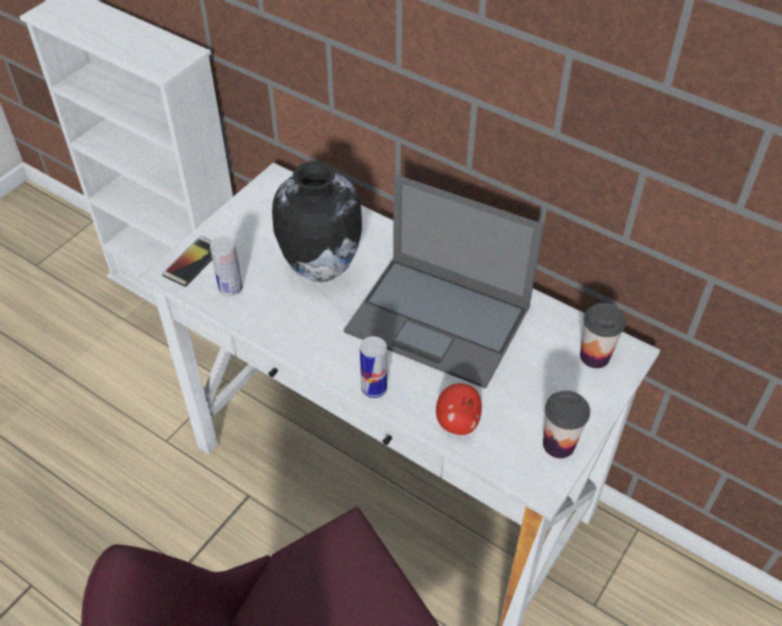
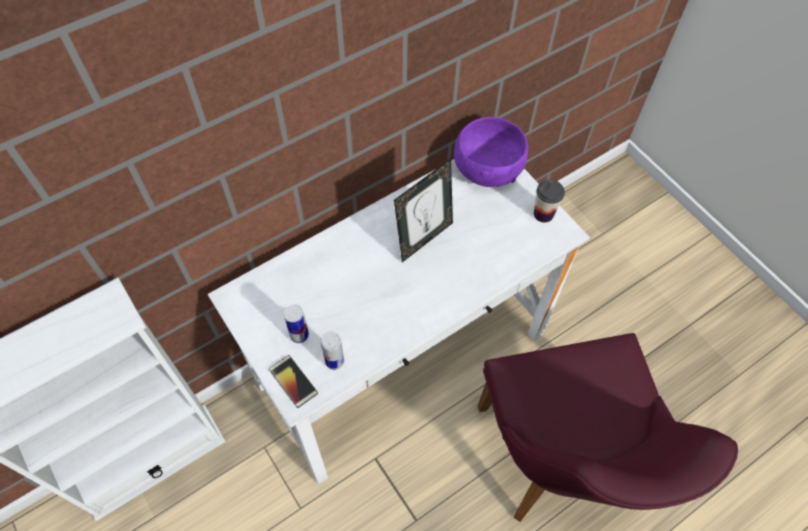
camera: 70 degrees left, 10 degrees up
(320, 269) = (343, 295): vase -> none
(374, 388) = (466, 296): can -> can (299, 335)
(440, 320) = (423, 238): laptop -> picture frame
(457, 422) = (509, 259): apple -> none
(594, 356) = (486, 170): cup -> purple bowl

